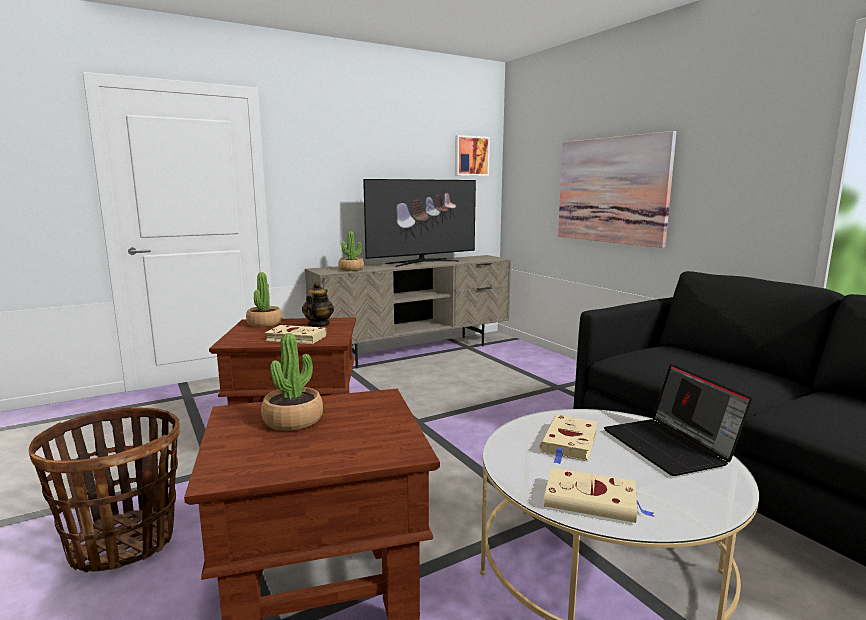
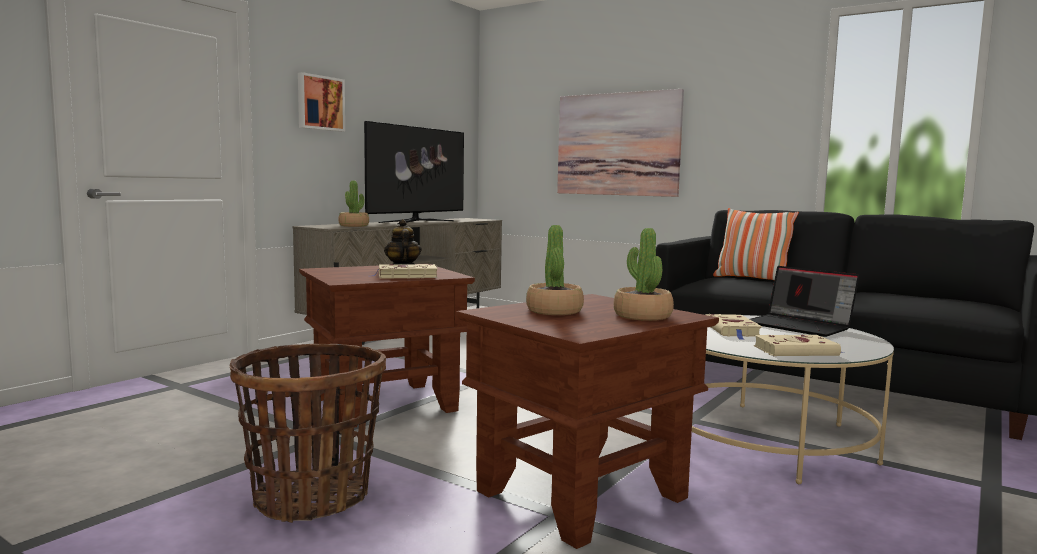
camera: 25 degrees left, 5 degrees down
(264, 323) = (338, 270): potted plant -> potted plant (642, 316)
(471, 156) = (452, 107): picture -> picture (320, 103)
(700, 355) = (751, 279): none -> pillow

